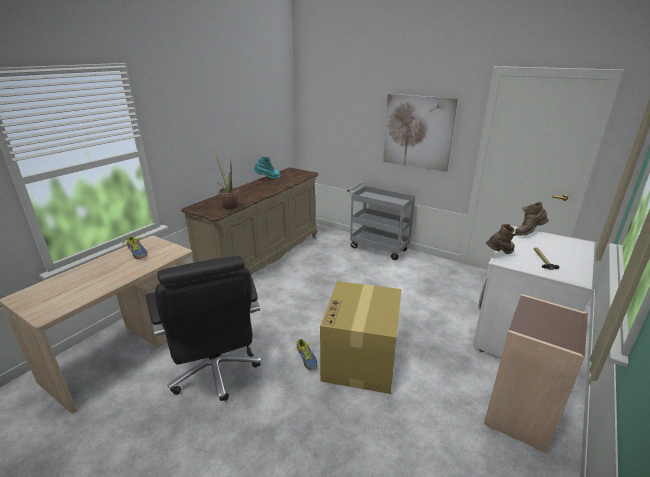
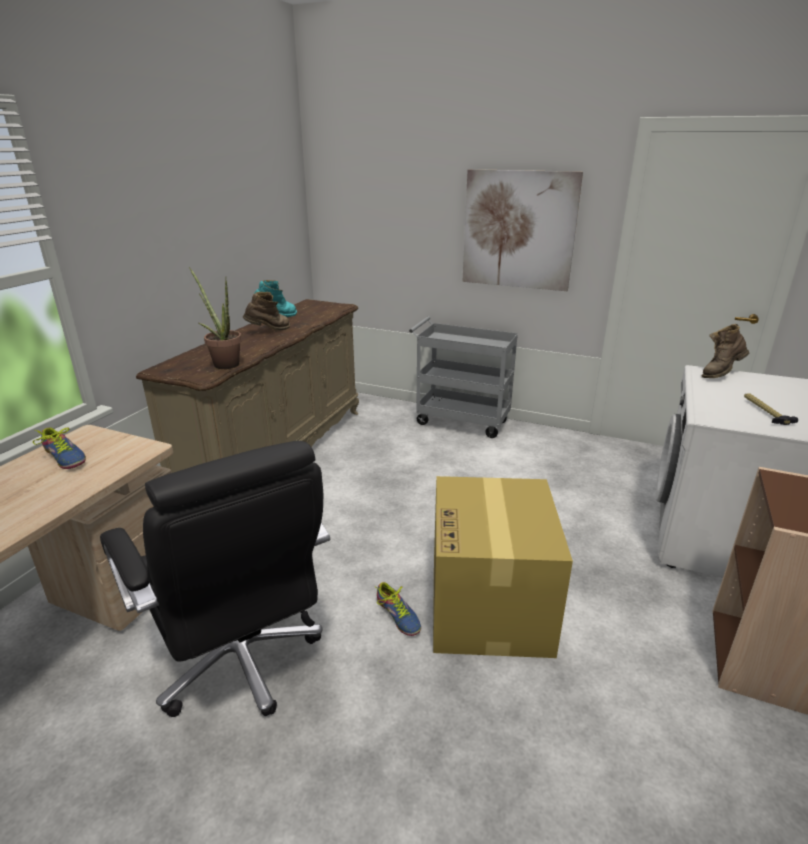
camera: 10 degrees left, 0 degrees up
(499, 254) = (697, 408): brown boot -> brown boot (269, 331)

